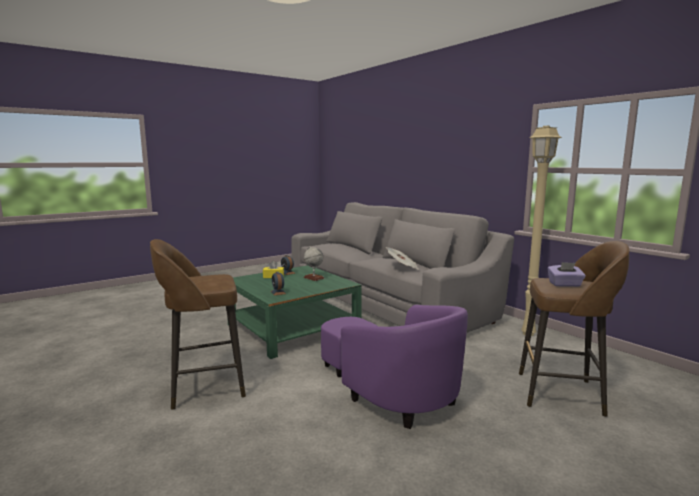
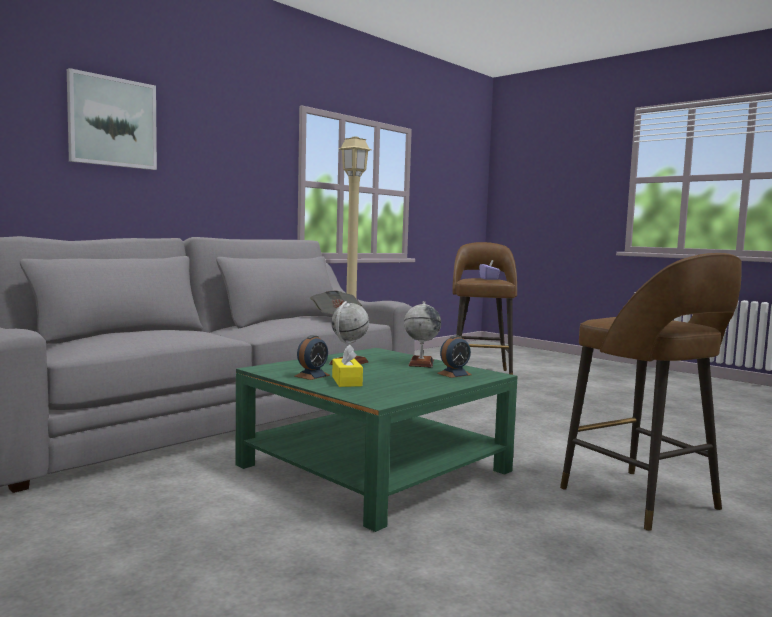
camera: 100 degrees left, 5 degrees down
(309, 289) = (421, 363): none -> globe
(390, 391) = (534, 415): purple armchair -> none
(418, 146) = (112, 122): none -> picture

